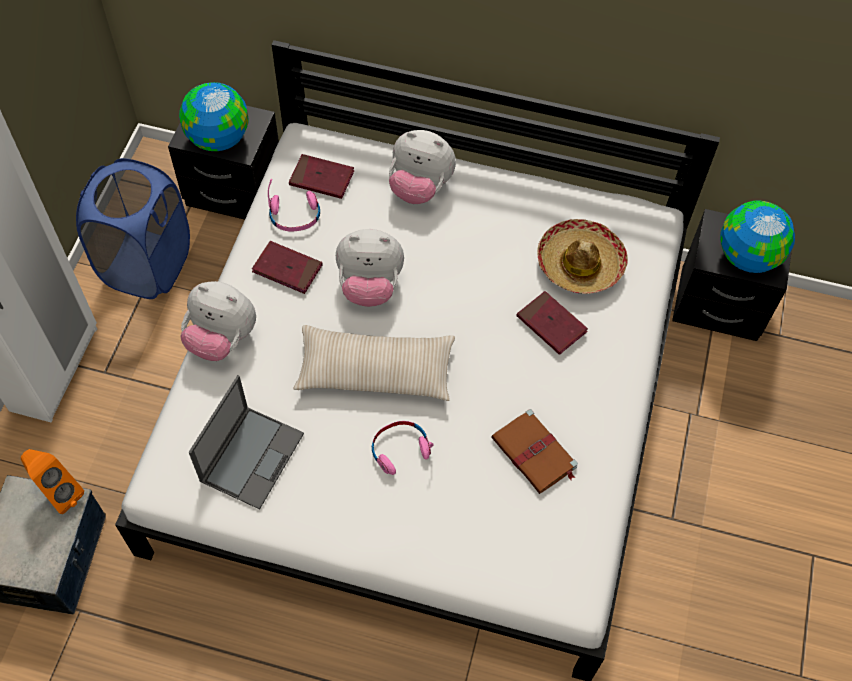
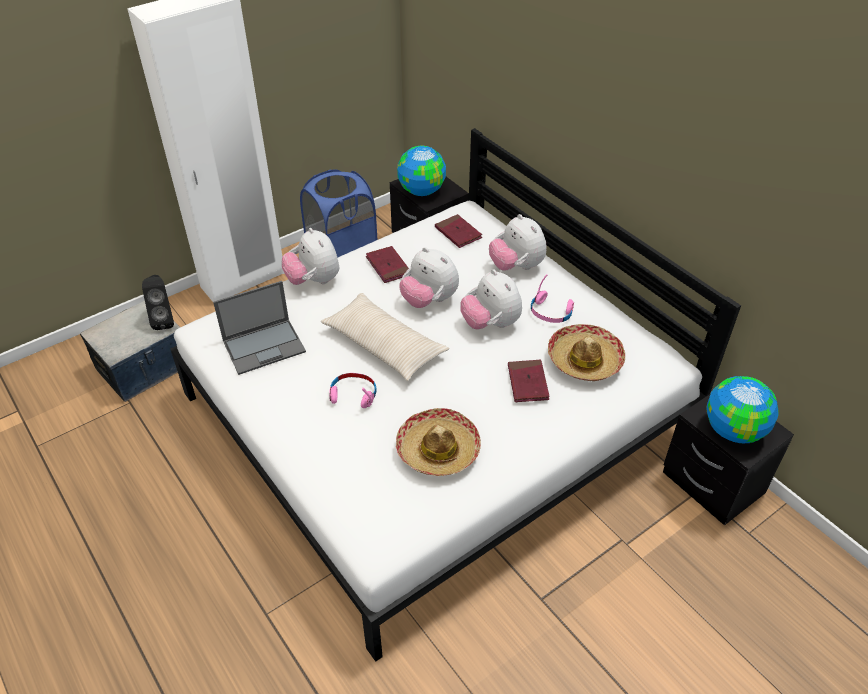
camera: 40 degrees right, 15 degrees down
(59, 493) = (164, 320): orange speaker -> black speaker
(295, 216) = (422, 243): pink headphones -> pink headphones (551, 312)
(456, 276) = (490, 323): none -> plush toy
(535, 454) = (438, 450): brown book -> hat

